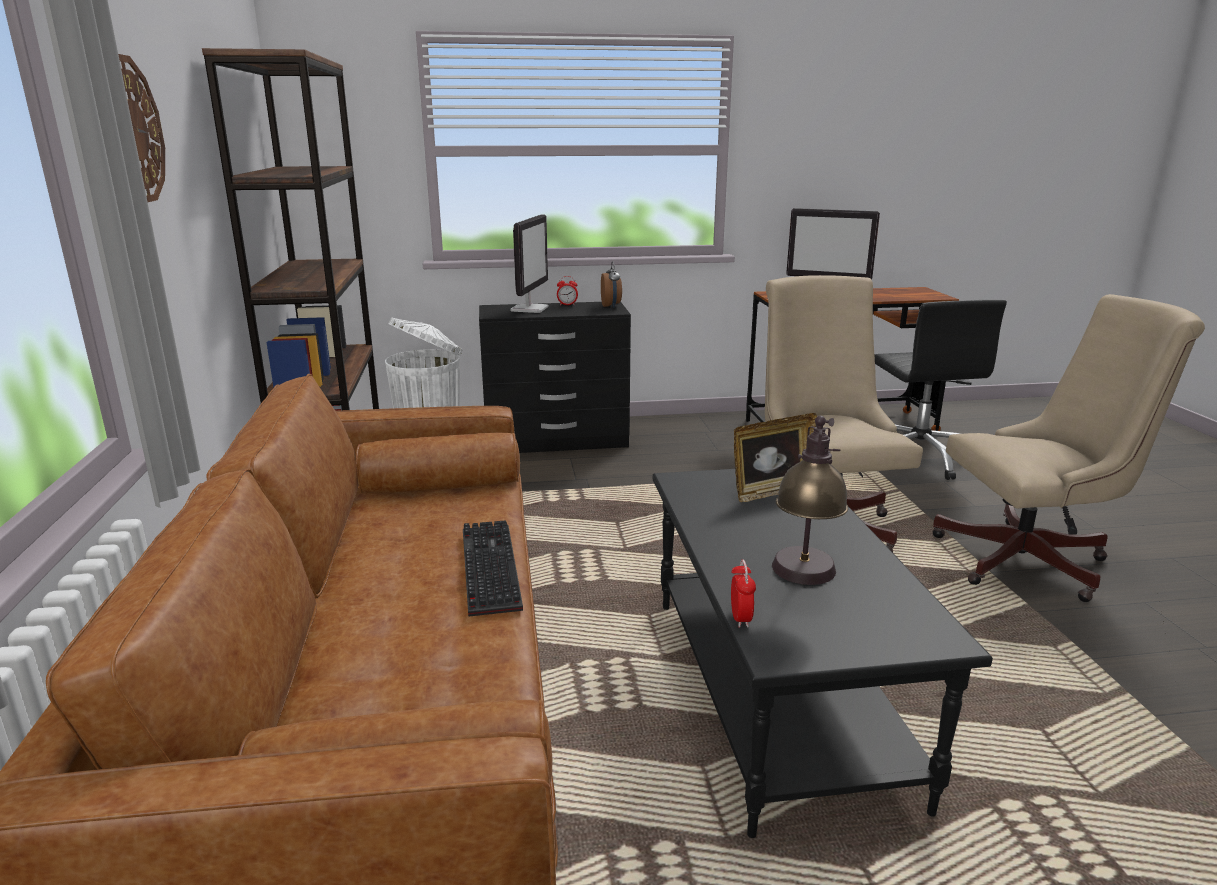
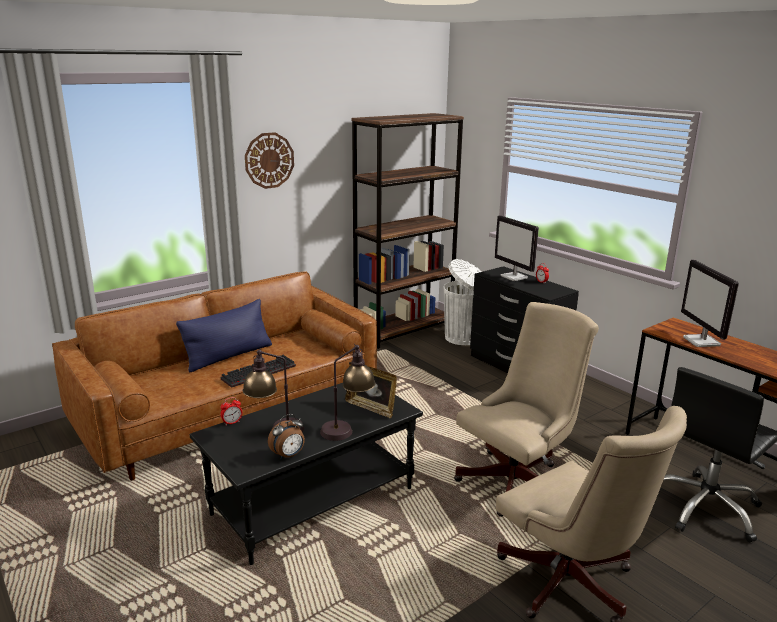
camera: 60 degrees right, 0 degrees up
(358, 589) = (229, 356): none -> blue pillow
(529, 309) = (514, 277): monitor -> monitor turned 75 degrees clockwise
(611, 306) = (559, 291): alarm clock -> alarm clock (288, 455)
(832, 521) = (347, 429): none -> table lamp

